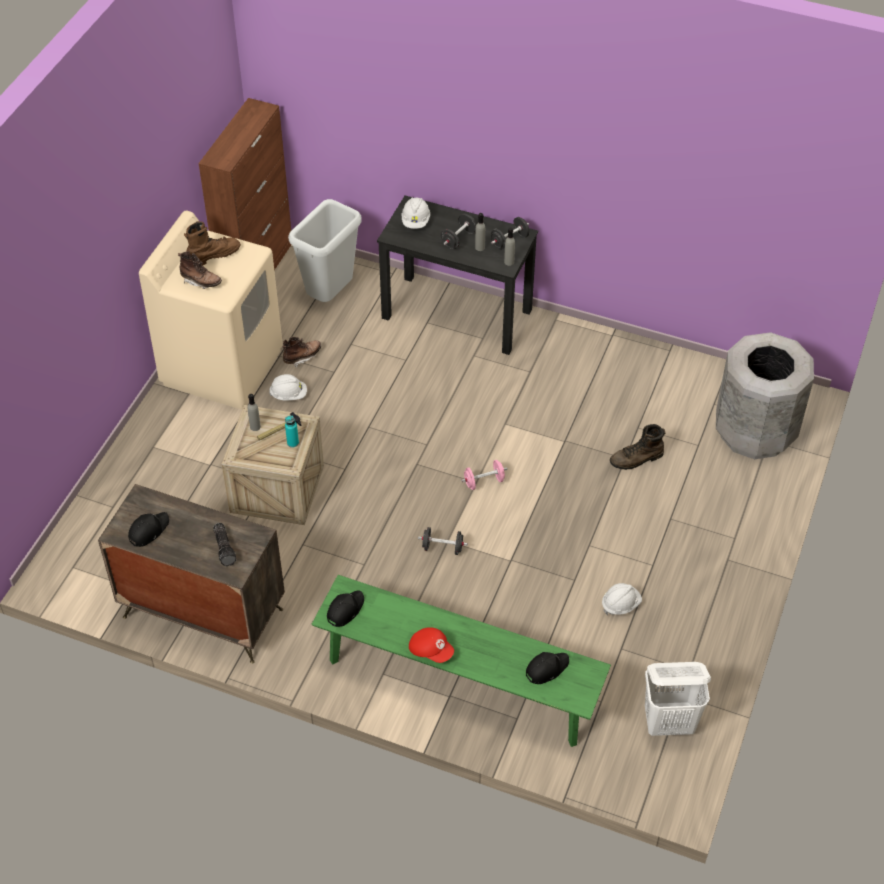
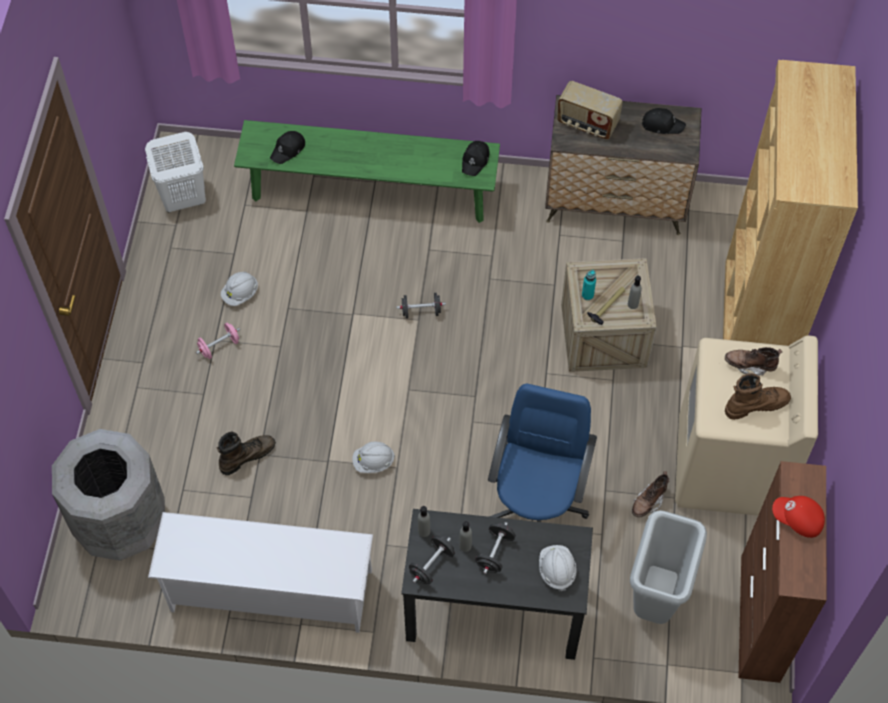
camera: 165 degrees right, 10 degrees up
(136, 467) = (753, 327): none -> brown bookcase
(148, 530) = (662, 124): black cap -> black cap turned 105 degrees counterclockwise
(213, 255) = (756, 404): brown boot -> brown boot turned 150 degrees counterclockwise
(225, 548) = (587, 124): flashlight -> radio
(289, 395) = (641, 448): white hard hat -> white hard hat (373, 462)
(394, 374) = (537, 503): none -> blue office chair
(431, 650) = (390, 143): red cap -> red cap (797, 520)
(484, 482) = (400, 391): pink dumbbell -> pink dumbbell (219, 346)
(633, 360) = (269, 591): none -> white shoe rack

